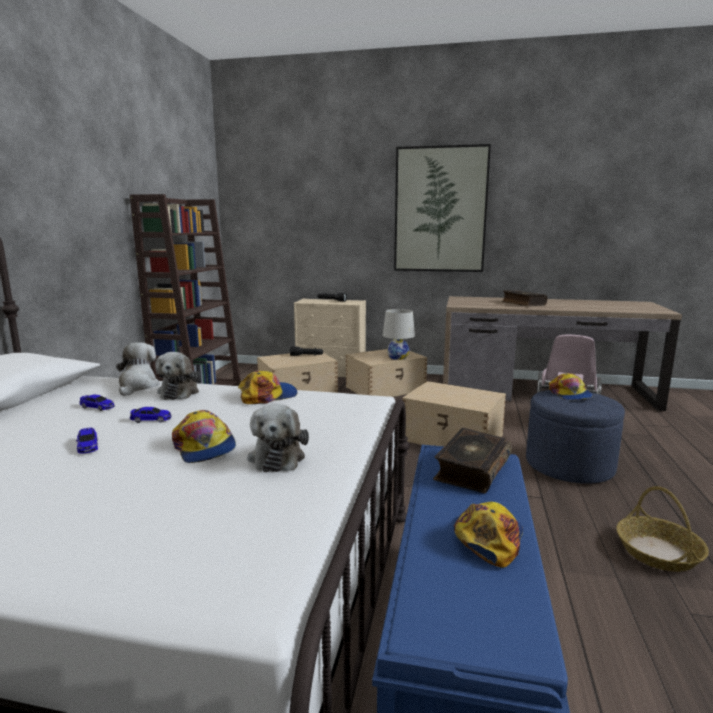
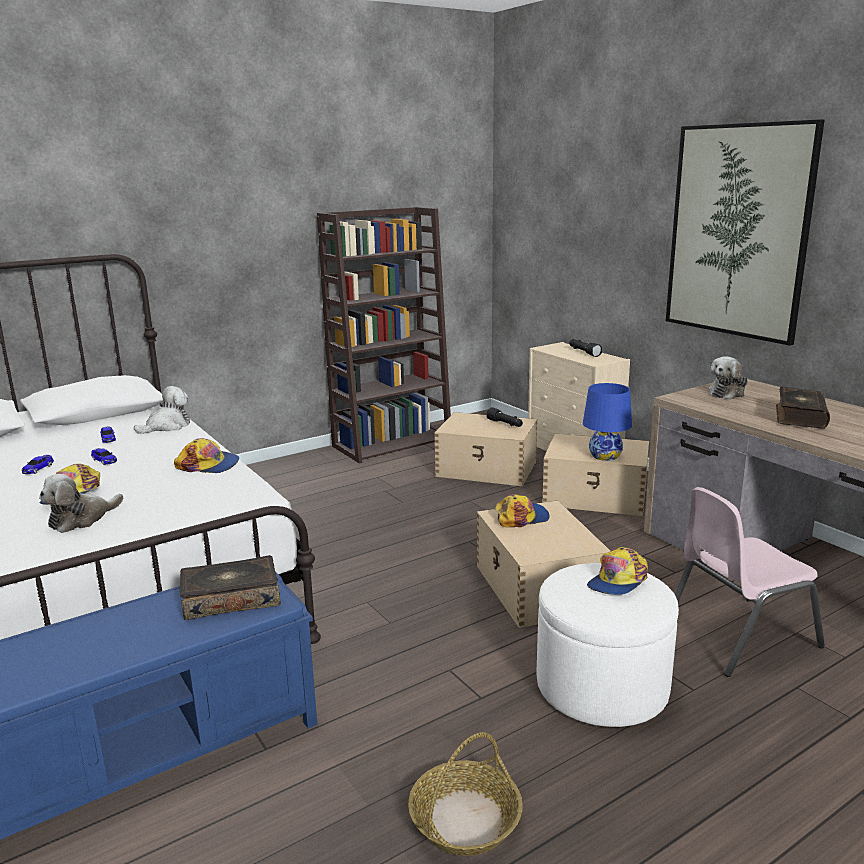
camera: 45 degrees right, 5 degrees up
(180, 391) = (174, 441): plush toy -> plush toy (728, 393)
(398, 357) = (605, 456): white table lamp -> blue table lamp
(488, 537) = (104, 647): cap -> cap (521, 517)
(569, 465) = (602, 686): blue ottoman -> white ottoman

